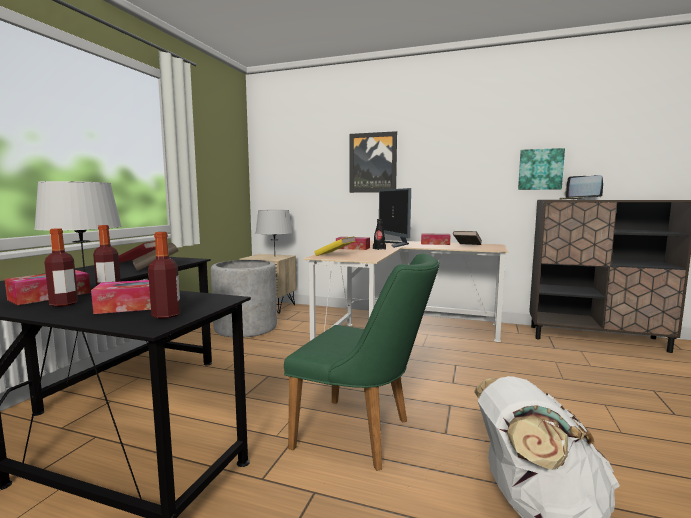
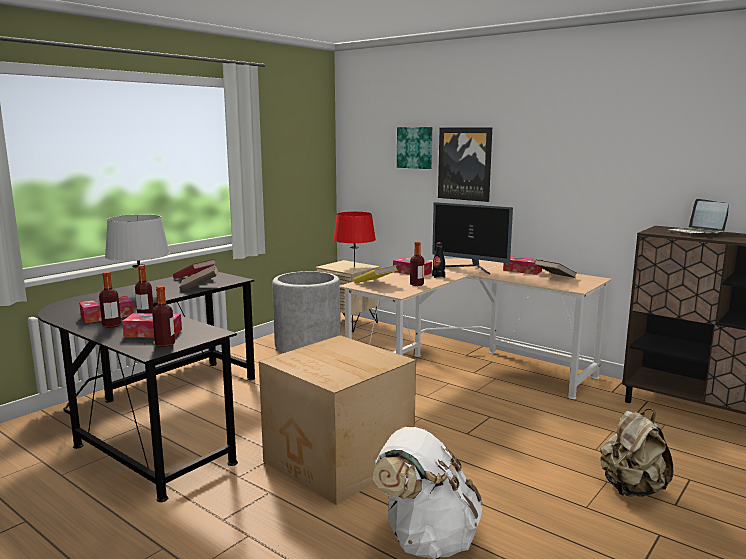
camera: 20 degrees right, 5 degrees up
(275, 256) = (354, 267): grey table lamp -> red table lamp
(363, 435) = (338, 462): green chair -> cardboard box
(371, 254) = (416, 284): none -> bottle
(395, 244) = (470, 269): monitor -> monitor turned 60 degrees counterclockwise
(540, 169) = (661, 186): picture -> picture (415, 147)
(630, 407) = (632, 489): none -> beige backpack

